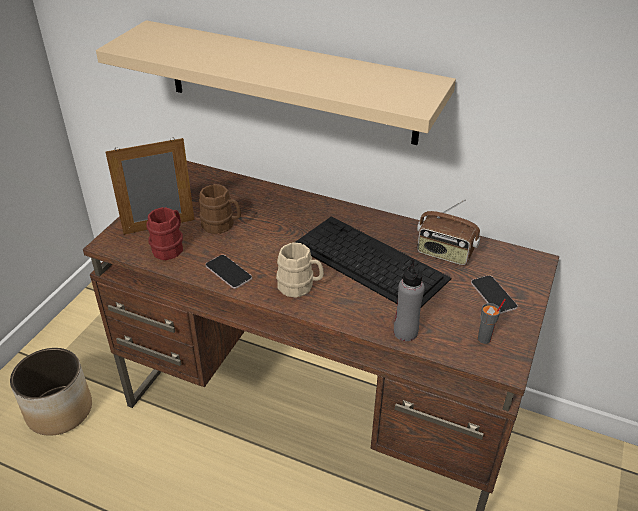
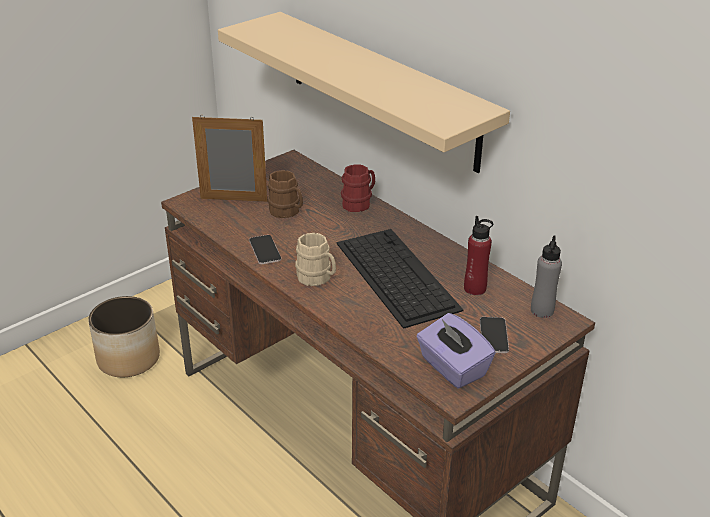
camera: 25 degrees right, 5 degrees down
(170, 247) = (231, 218): red mug -> red mug (359, 203)
(405, 332) = (382, 340): grey bottle -> grey bottle (542, 310)
(444, 254) = (475, 288): radio -> red bottle
(484, 339) = (452, 368): grey cup -> purple tissue box

